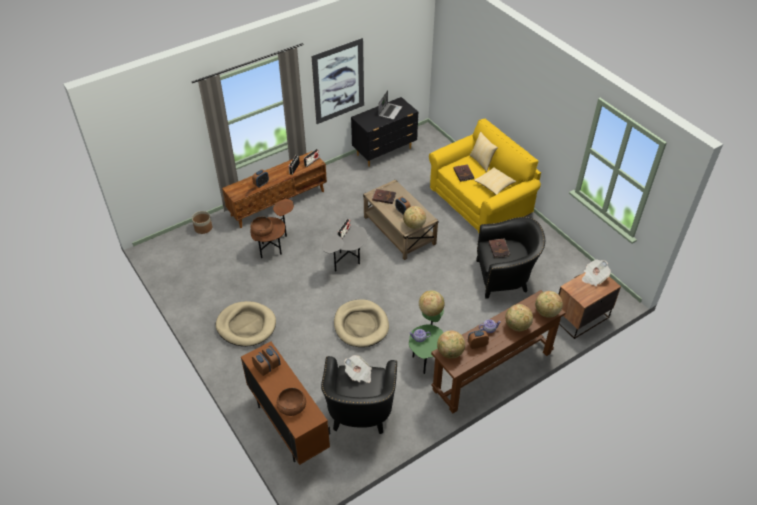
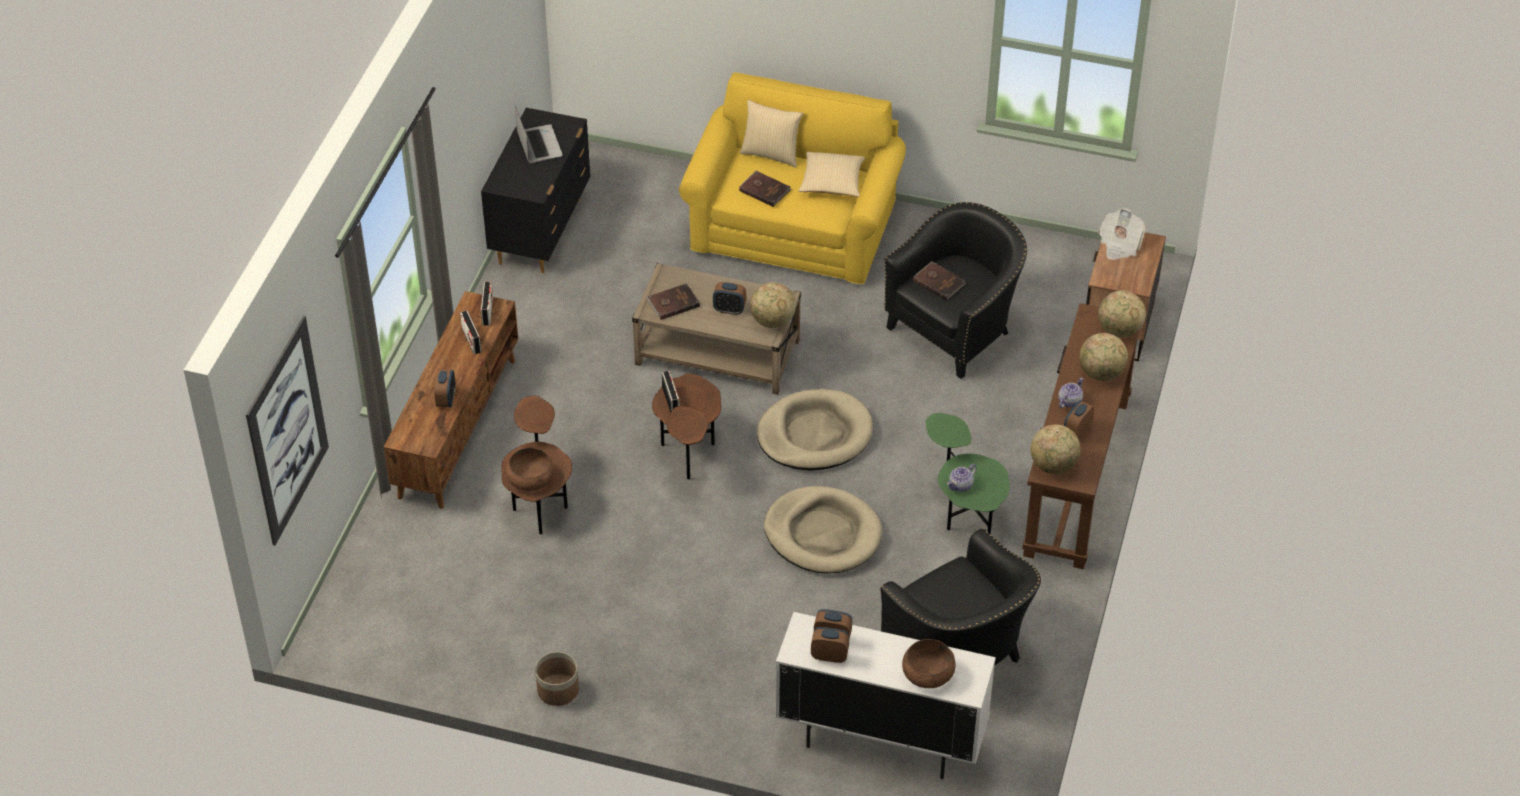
camera: 40 degrees left, 0 degrees up
(203, 228) = (374, 548): planter -> planter (557, 690)
(246, 325) = (646, 650): beige dog bed -> beige dog bed (814, 434)
(288, 426) = (880, 741): brown cabinet -> white cabinet
(338, 81) = (461, 131): picture -> picture (287, 431)
(346, 261) = (688, 453): grey side table -> brown side table
(358, 374) = (939, 585): newspaper -> none
(430, 311) = (947, 432): globe -> none

